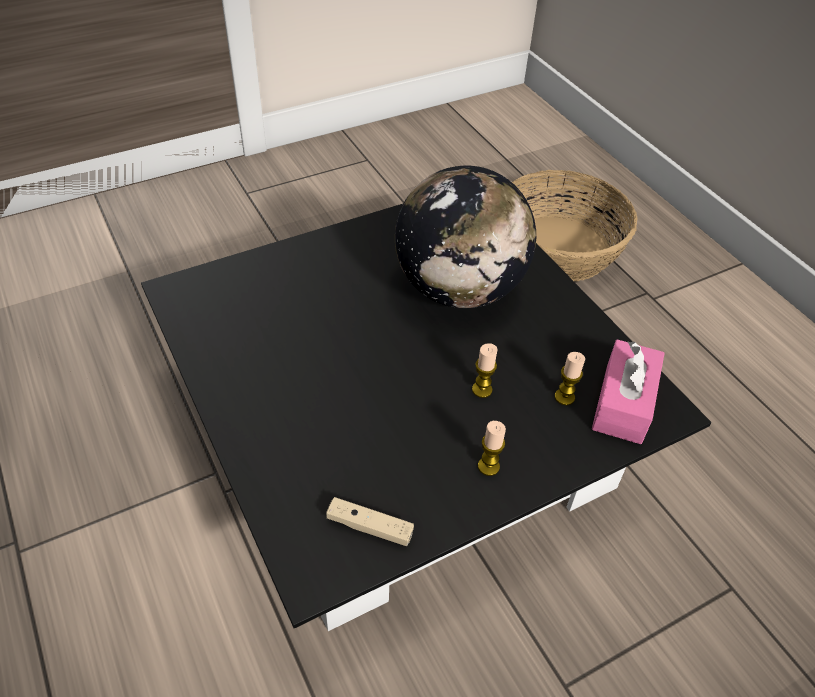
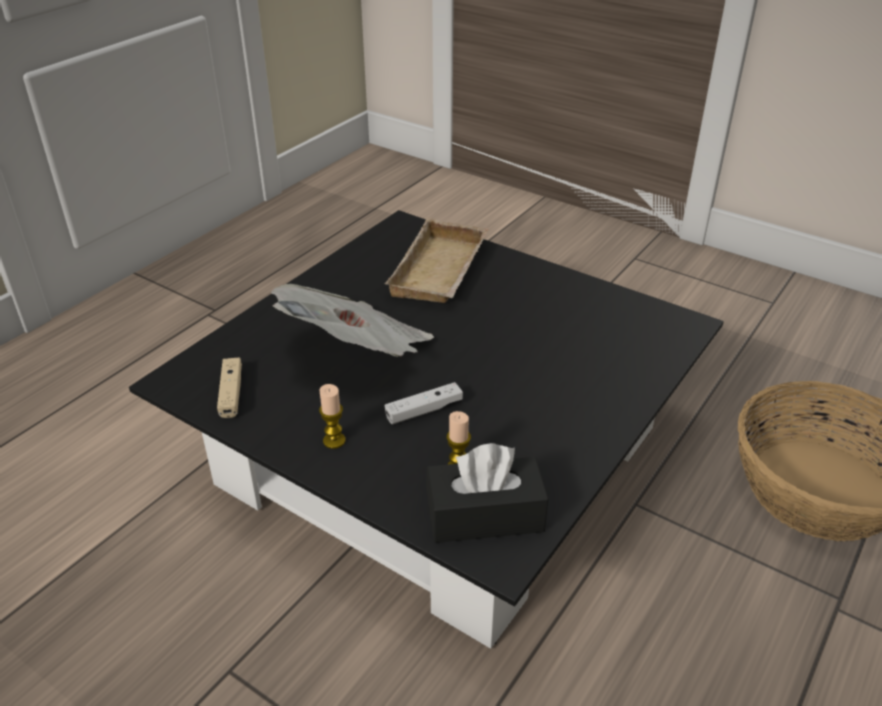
camera: 65 degrees right, 10 degrees down
(284, 297) = (442, 272): none -> beige tray
(371, 404) = (358, 353): none -> newspaper
(459, 289) = (545, 358): globe -> none
(482, 390) = (424, 410): candle -> white game controller
(623, 403) = (485, 515): pink tissue box -> black tissue box

